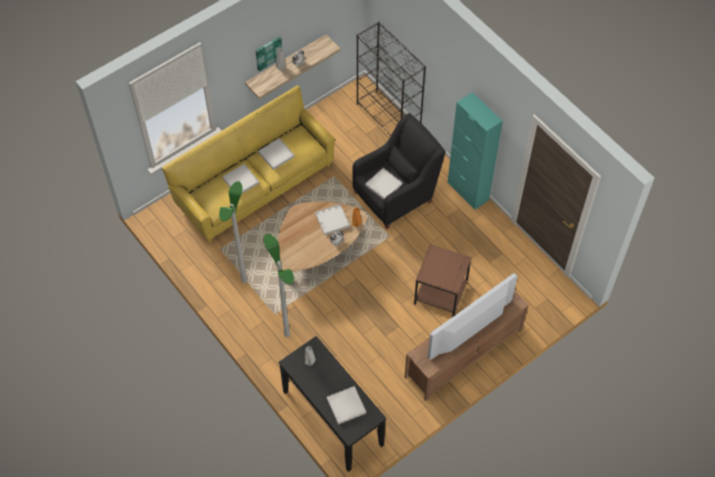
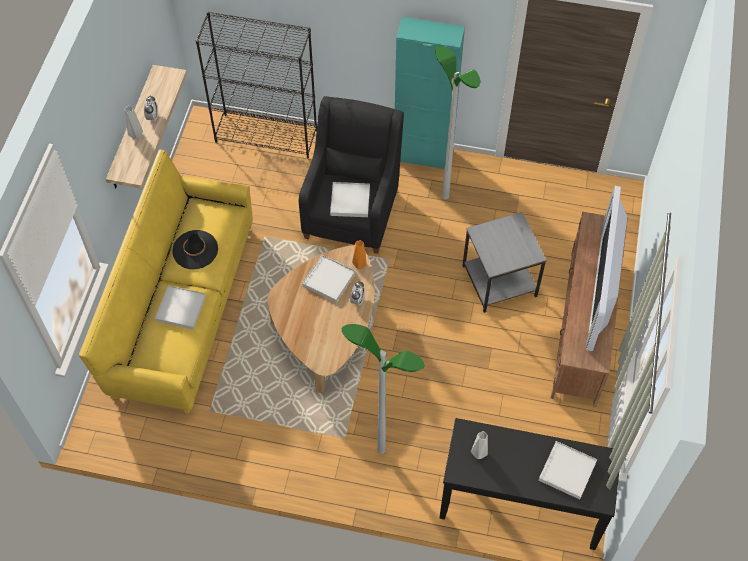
camera: 40 degrees left, 0 degrees up
(244, 280) = (273, 426): floor lamp -> floor lamp (445, 196)
(268, 53) = (114, 122): picture -> none
(276, 155) = (195, 250): white tray -> black hat
(441, 294) = (500, 281): brown side table -> grey side table

